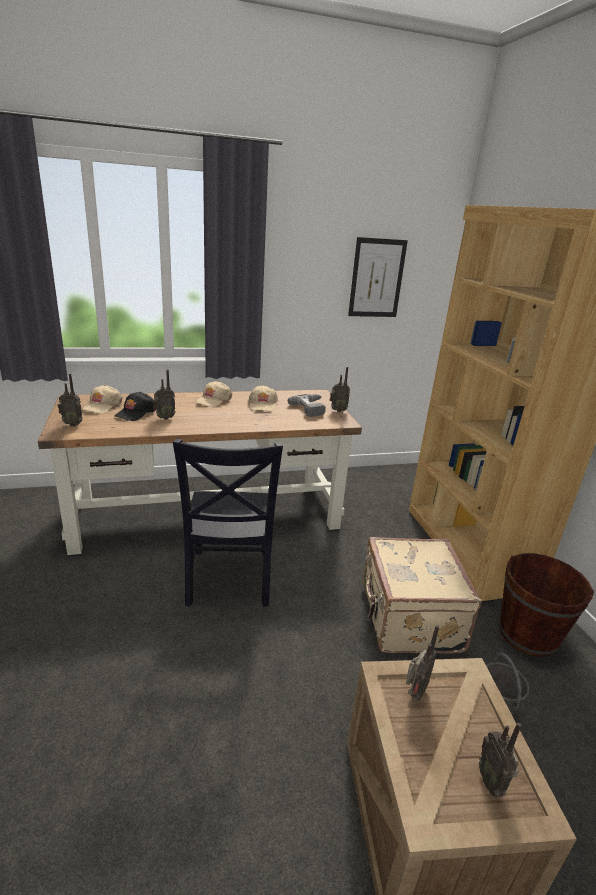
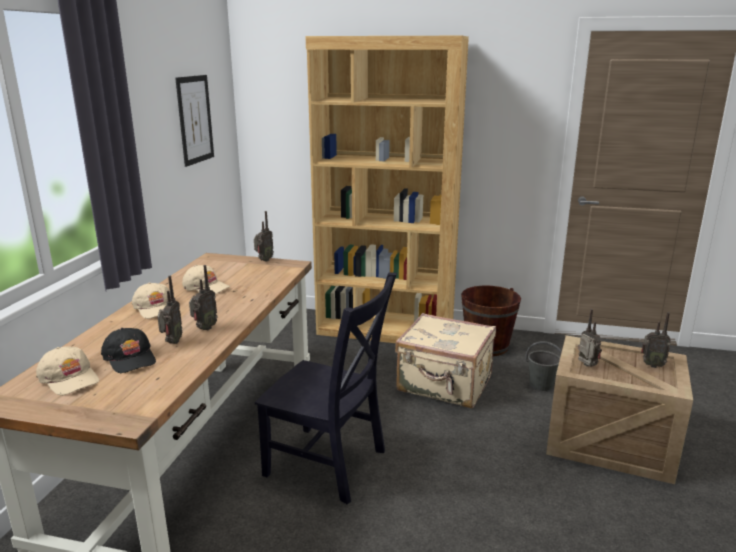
camera: 60 degrees left, 5 degrees down
(73, 424) = (110, 406): radio -> radio (204, 328)
(312, 408) = (245, 269): power drill -> none

